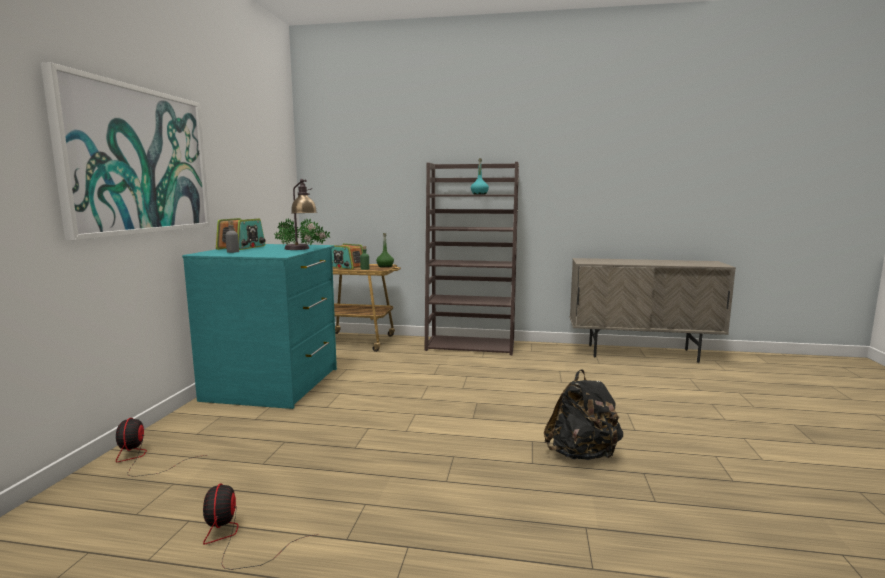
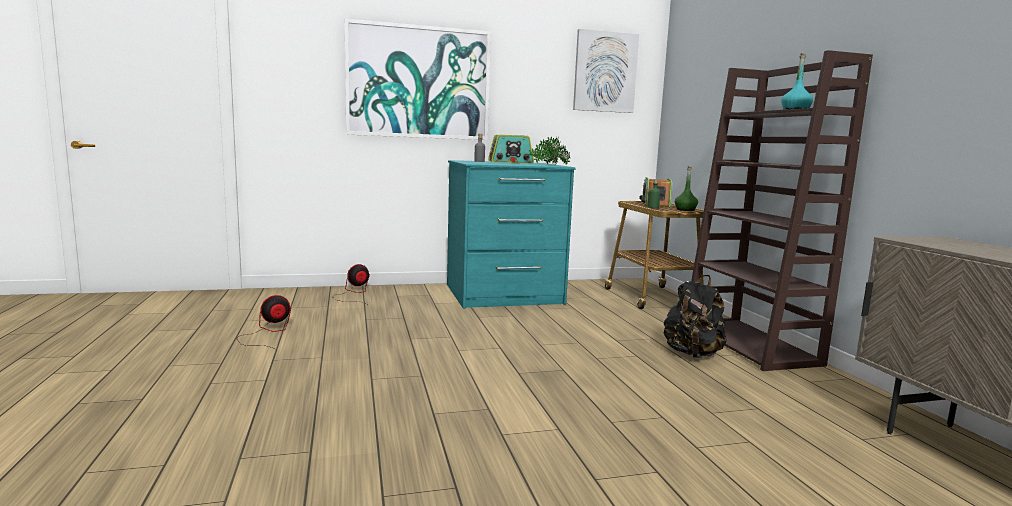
camera: 65 degrees right, 0 degrees up
(268, 151) = (605, 72): none -> picture
(301, 249) = (522, 164): table lamp -> none
(582, 454) = (476, 441): black backpack -> black backpack (693, 354)

